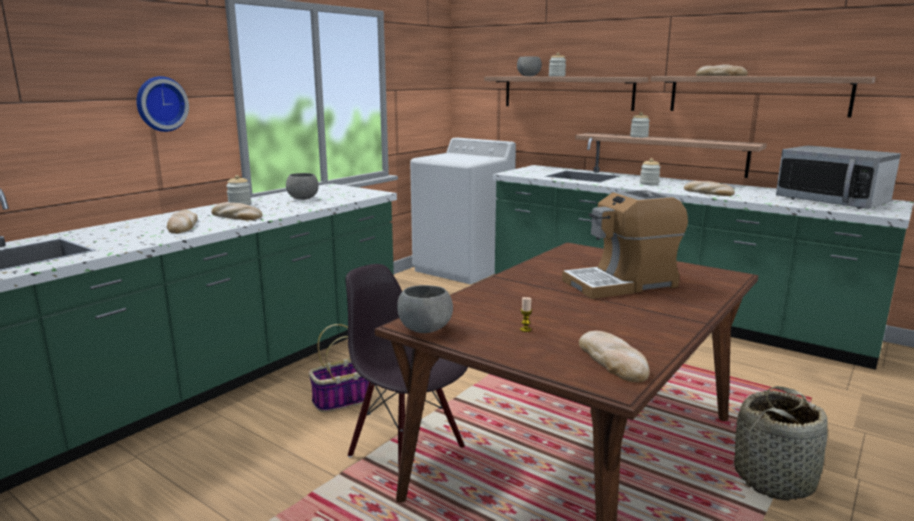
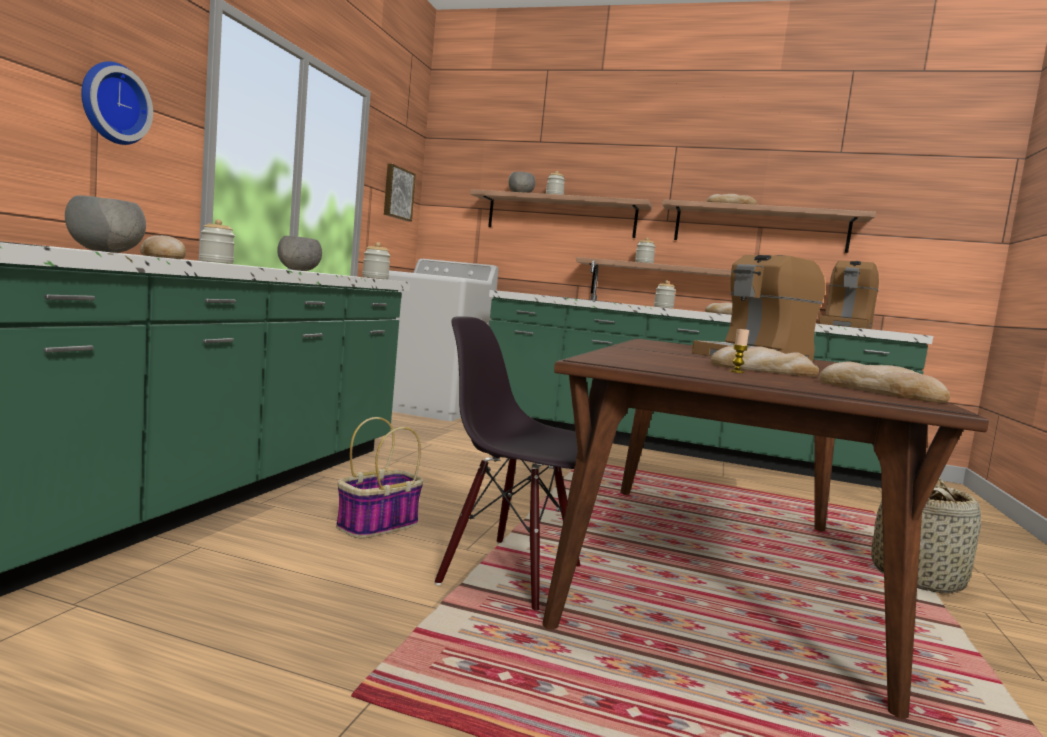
camera: 20 degrees left, 10 degrees down
(236, 216) = (230, 264): bread -> bread (762, 370)
(365, 195) = (375, 278): none -> jar
(423, 87) = (397, 193): none -> picture
(424, 329) = (623, 364): grey bowl -> grey bowl (105, 251)
(831, 201) = (846, 326): microwave -> coffee machine

